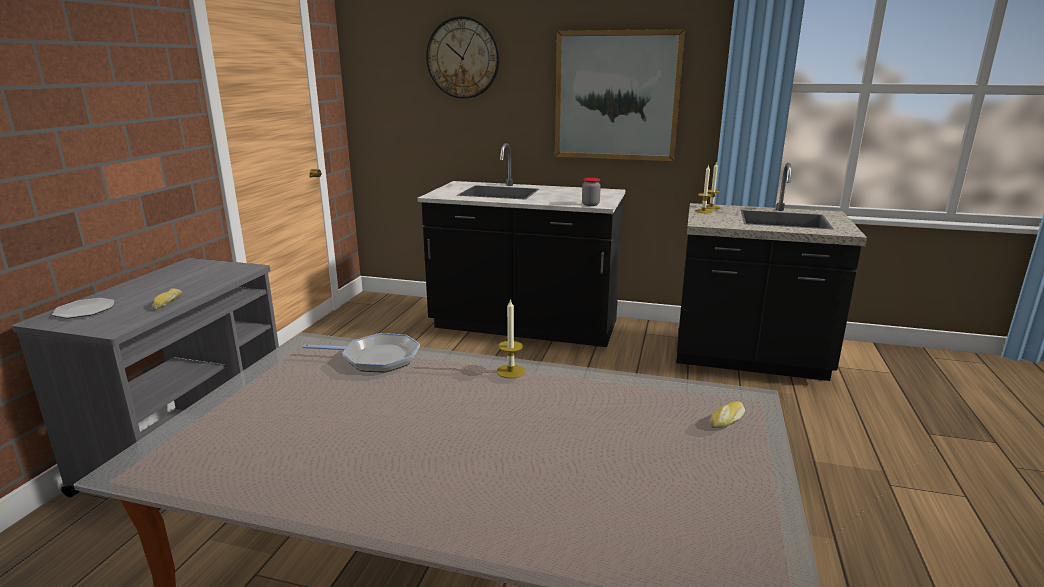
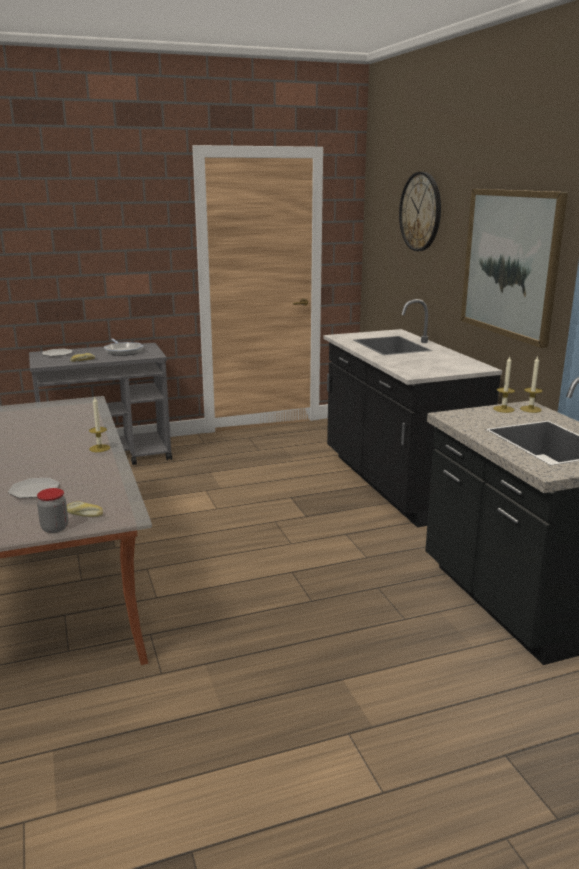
camera: 55 degrees right, 0 degrees up
(376, 358) = (85, 418): frying pan -> frying pan (123, 351)
(590, 204) = (407, 372): jar -> jar (55, 528)
(618, 438) = (34, 490): none -> plate

